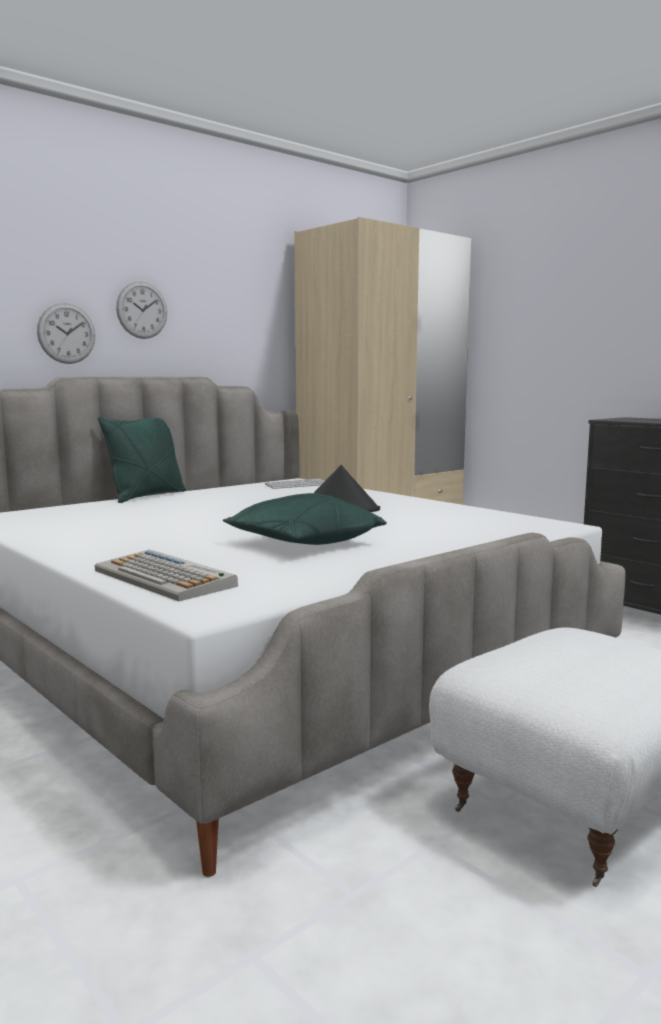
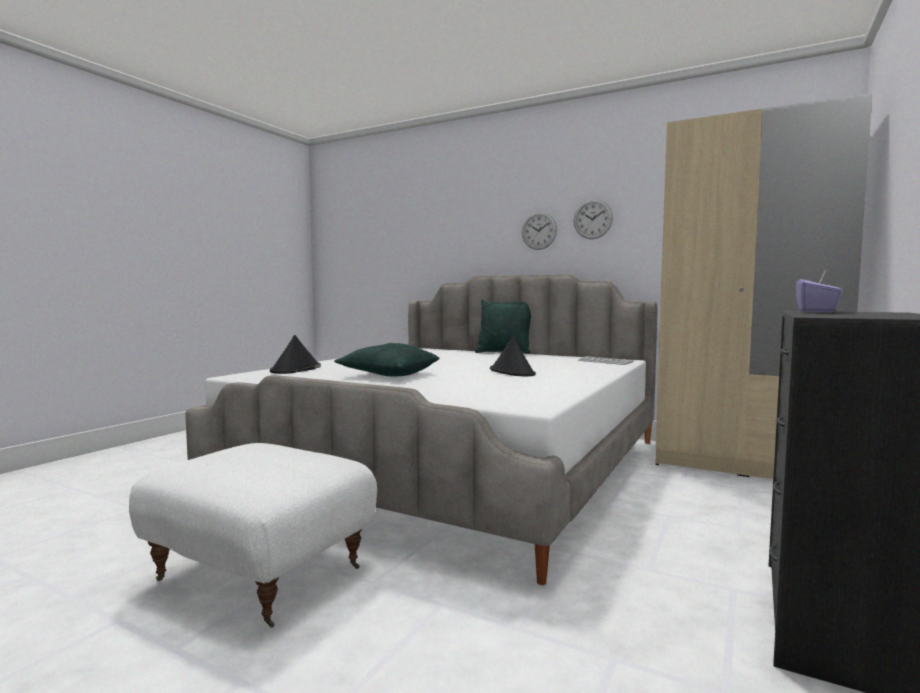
camera: 70 degrees right, 5 degrees down
(66, 333) = (490, 250): wall clock -> wall clock (593, 219)
(165, 578) = (296, 369): keyboard -> black hat
(624, 420) = (816, 312): none -> purple tissue box

